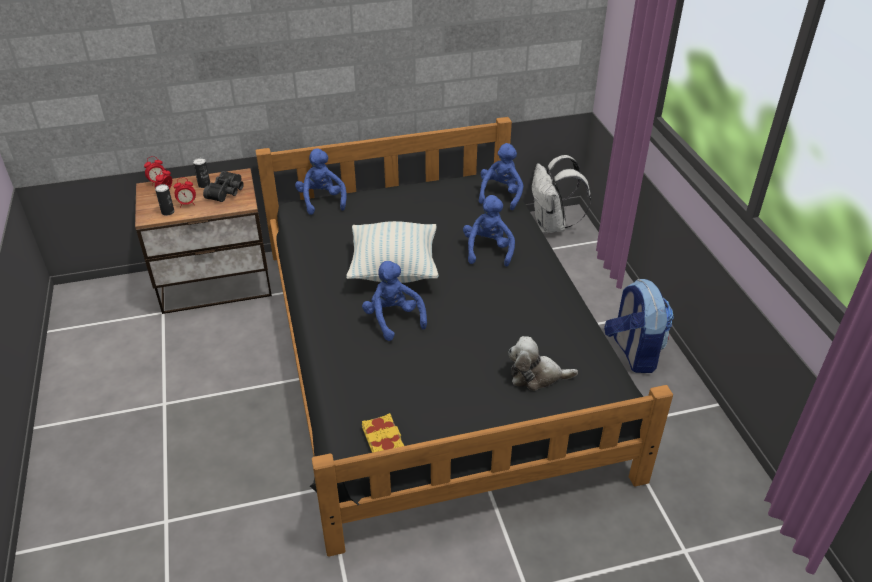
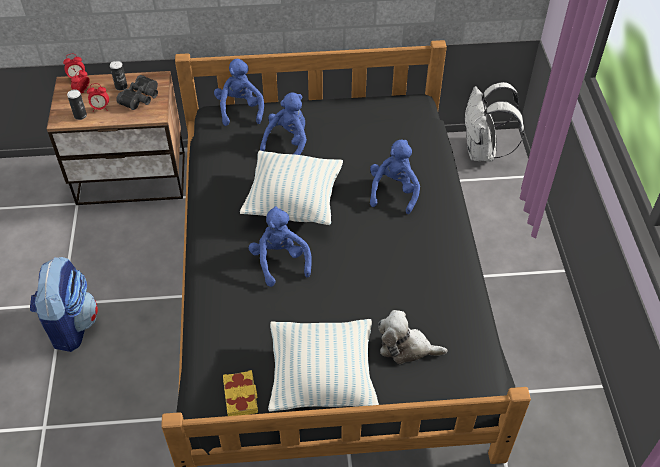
camera: 10 degrees right, 10 degrees up
(462, 413) = (322, 378): none -> pillow
(501, 194) = (424, 124): blue plush toy -> blue plush toy (288, 143)
(633, 352) = (529, 314): backpack -> backpack (71, 324)

